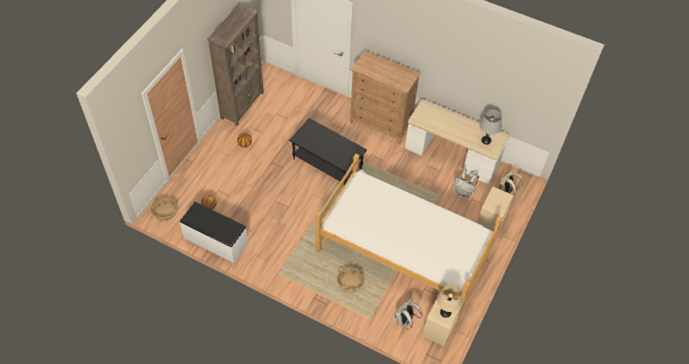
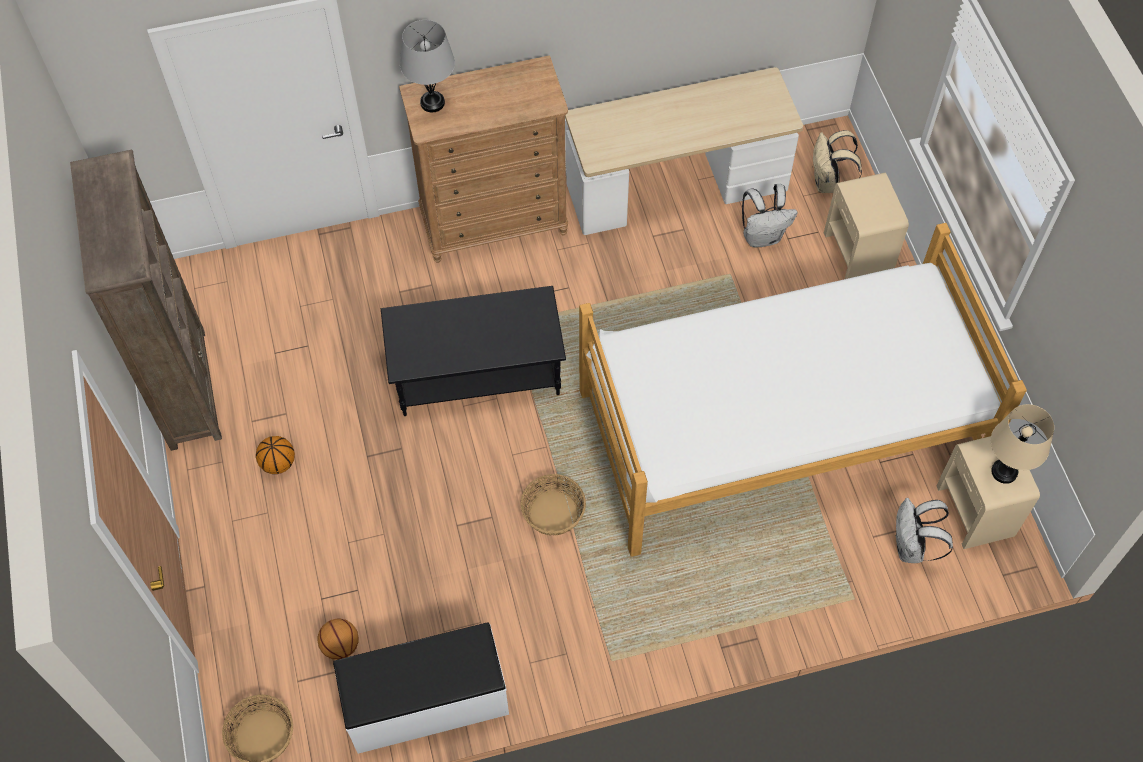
camera: 40 degrees left, 5 degrees up
(350, 283) = (754, 563): basket -> basket (553, 512)
(486, 140) = (753, 106): grey table lamp -> grey table lamp (432, 103)

